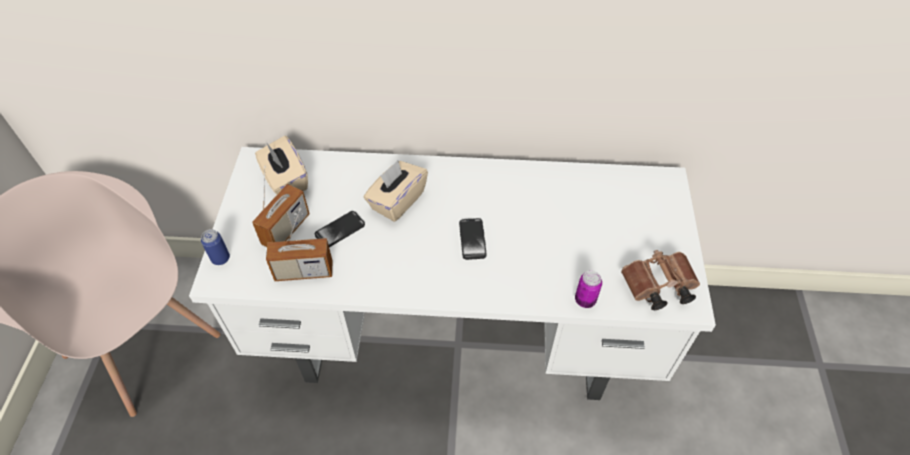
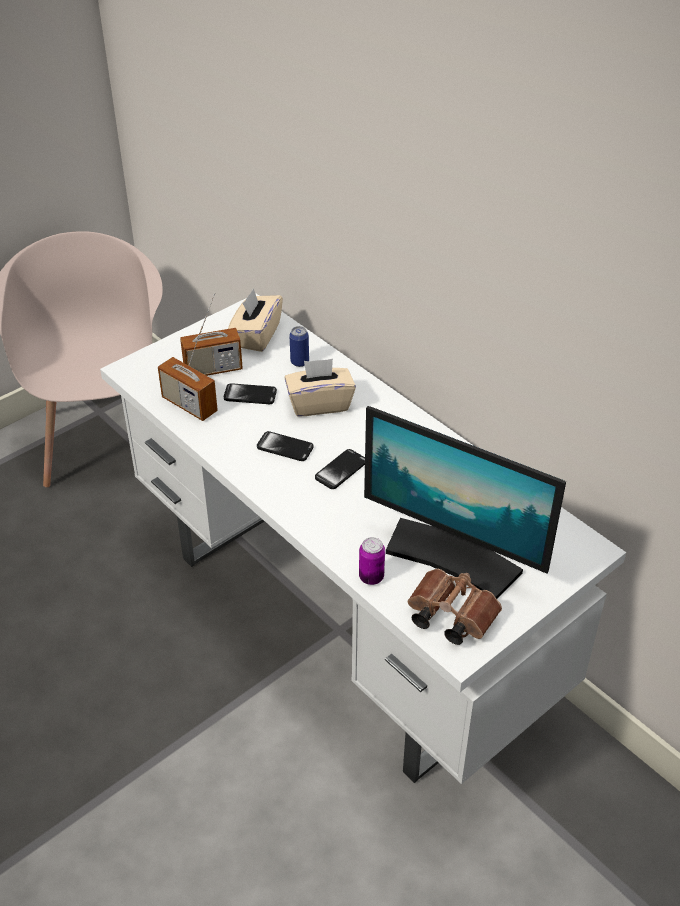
camera: 45 degrees right, 10 degrees down
(220, 258) = (147, 359): can -> can (299, 362)
(415, 251) = (285, 447): none -> phone
(610, 245) = (453, 556): none -> monitor

